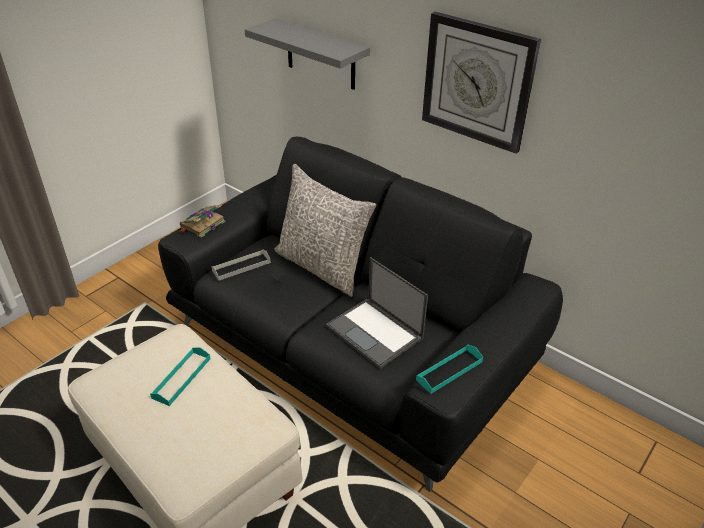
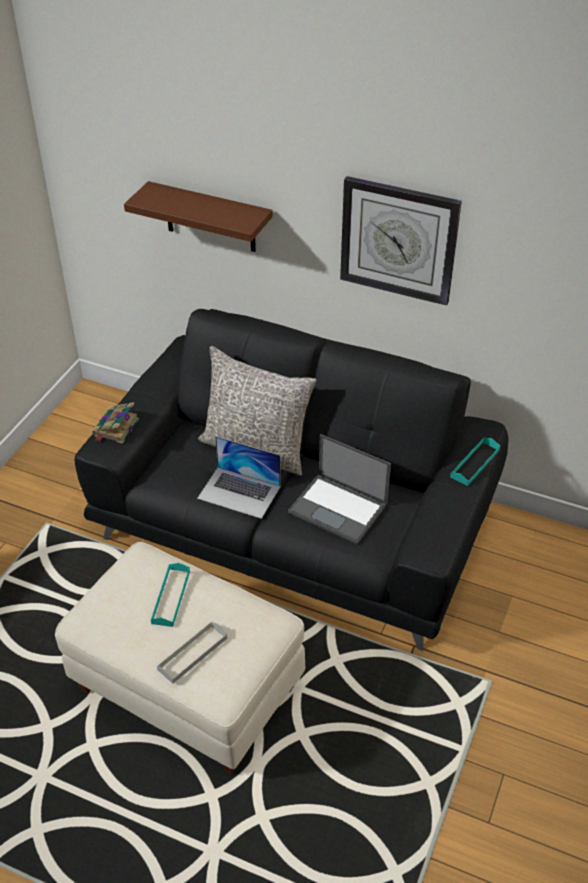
camera: 15 degrees left, 5 degrees up
(241, 266) = (171, 465): grey tray -> grey tray (192, 654)
(290, 300) = (239, 492): none -> laptop
(320, 55) = (210, 218): grey shelf -> brown shelf
(449, 371) = (429, 533): turquoise tray -> turquoise tray (475, 463)

